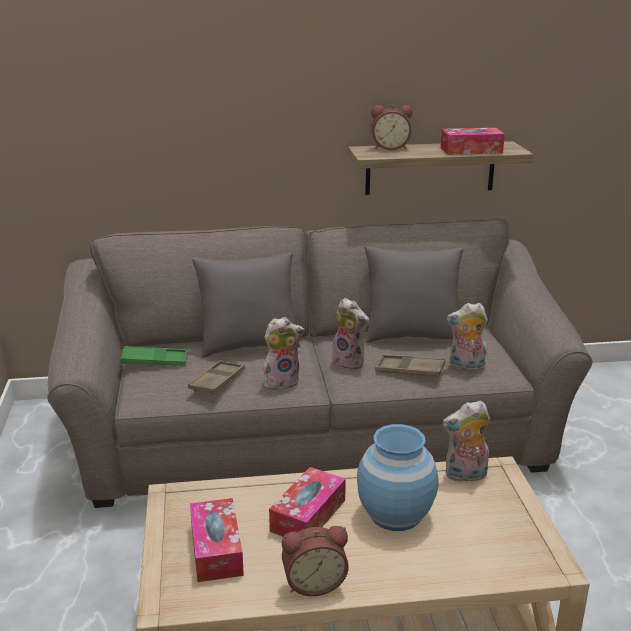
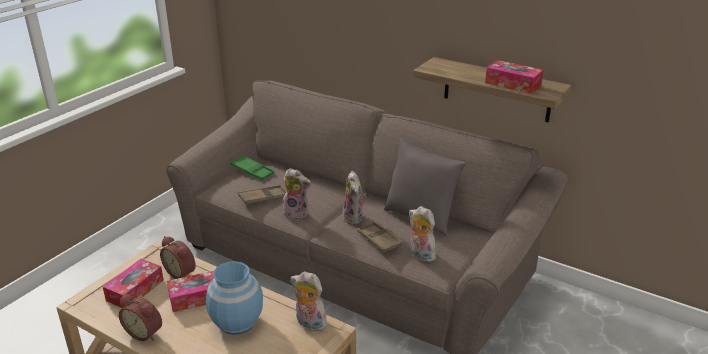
camera: 40 degrees right, 5 degrees up
(248, 346) = (314, 182): grey pillow -> none
(390, 147) = (458, 65): alarm clock -> alarm clock (181, 272)

